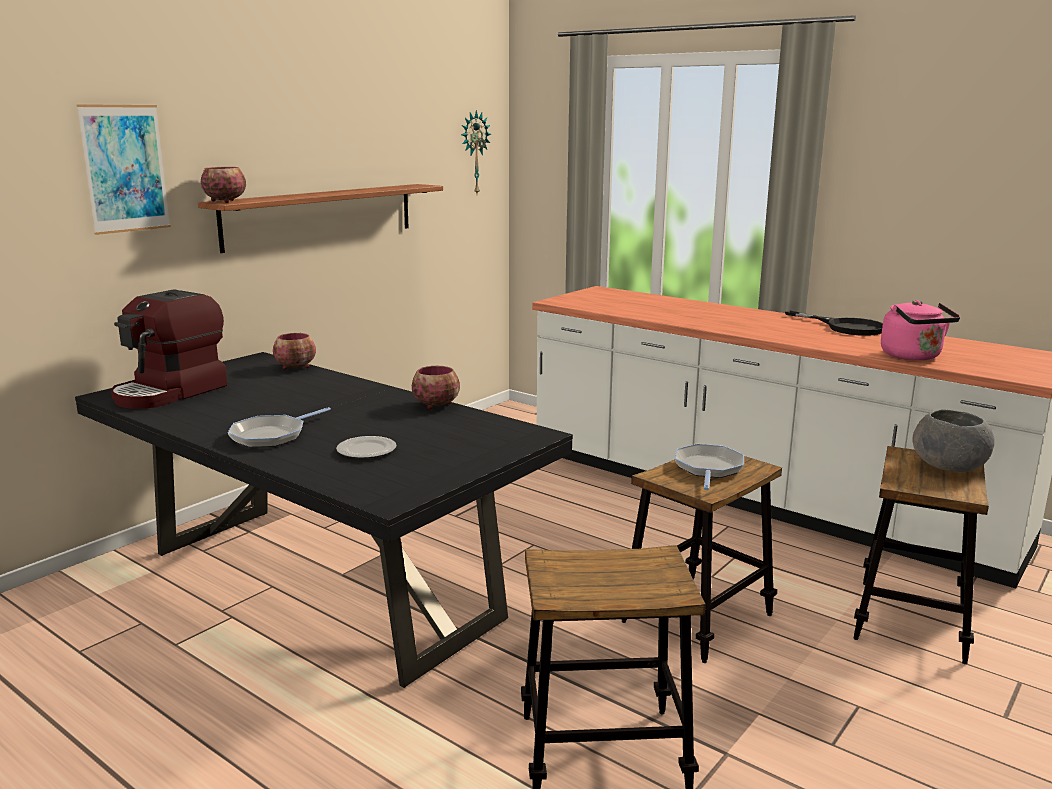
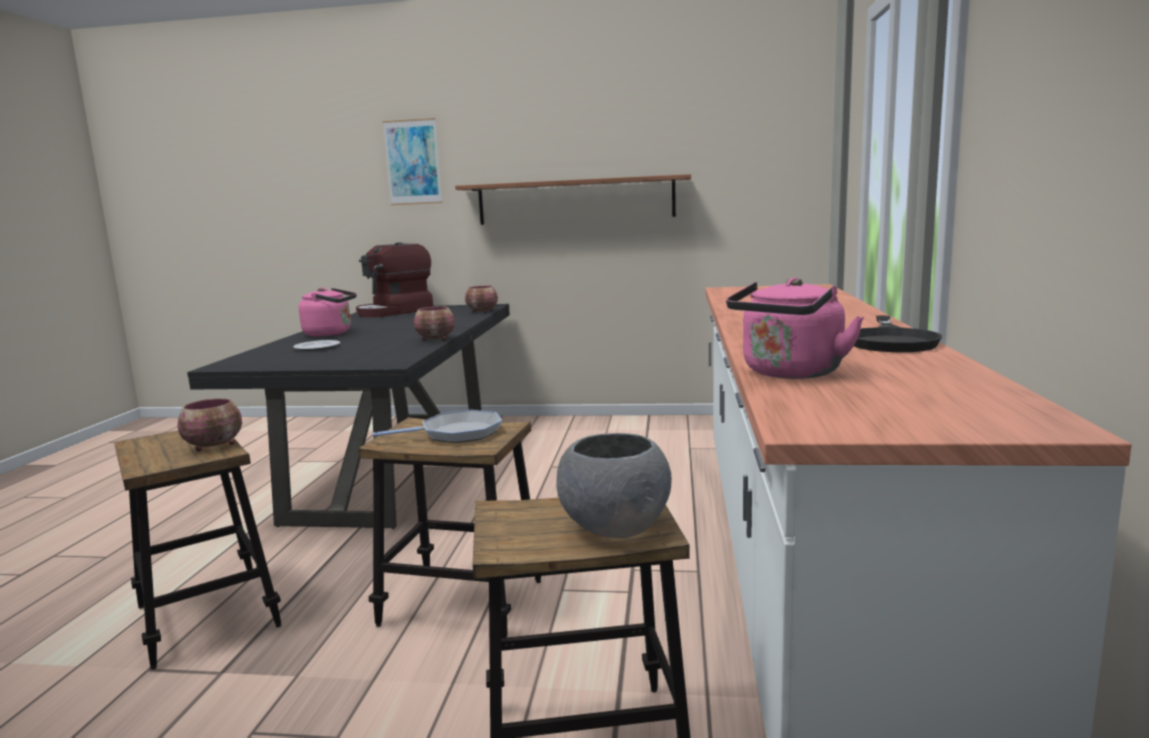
camera: 60 degrees right, 5 degrees down
(170, 392) = (395, 311): coffee machine -> coffee machine turned 45 degrees counterclockwise
(225, 201) = (472, 184): bowl -> bowl (215, 446)
(272, 435) = (331, 334): frying pan -> pink kettle
(473, 153) = (774, 144): wall clock -> none

